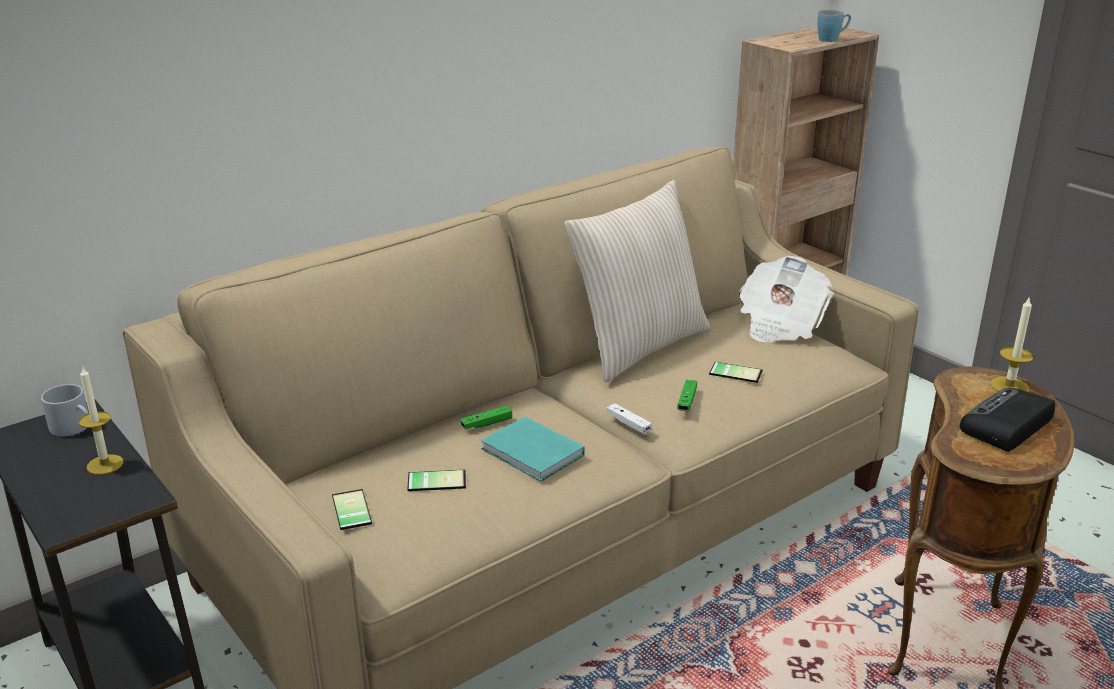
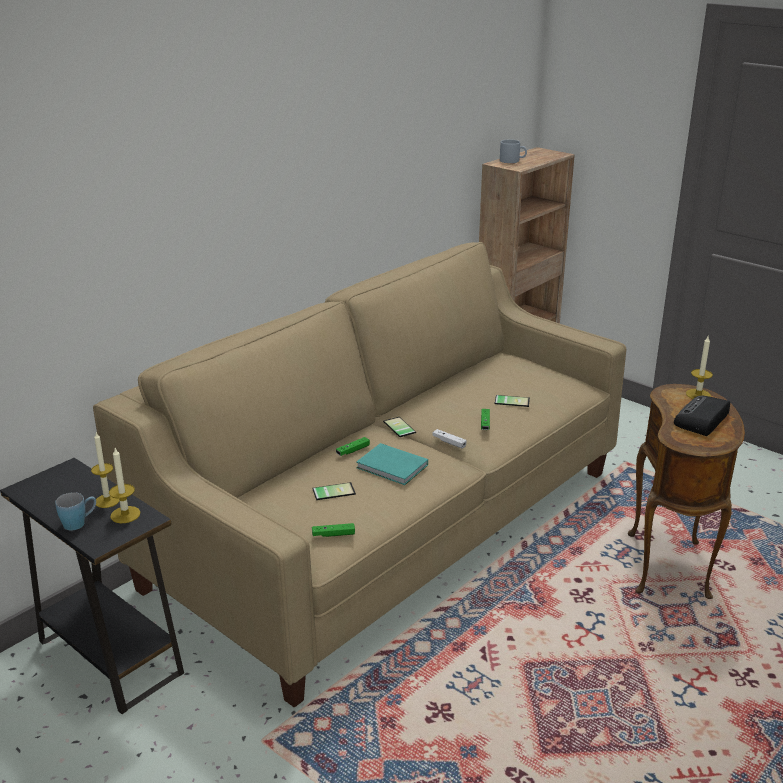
camera: 10 degrees left, 0 degrees up
(75, 427) = (71, 478): grey mug -> grey mug (513, 161)
(118, 487) = (125, 514): none -> candle
(348, 510) = (279, 516): phone -> phone (397, 427)
(412, 546) = (333, 534): none -> green game controller
(638, 346) = (439, 388): beige pillow -> none
(780, 324) = (532, 365): newspaper -> none
(832, 39) = (544, 160): blue mug -> blue mug (79, 523)

